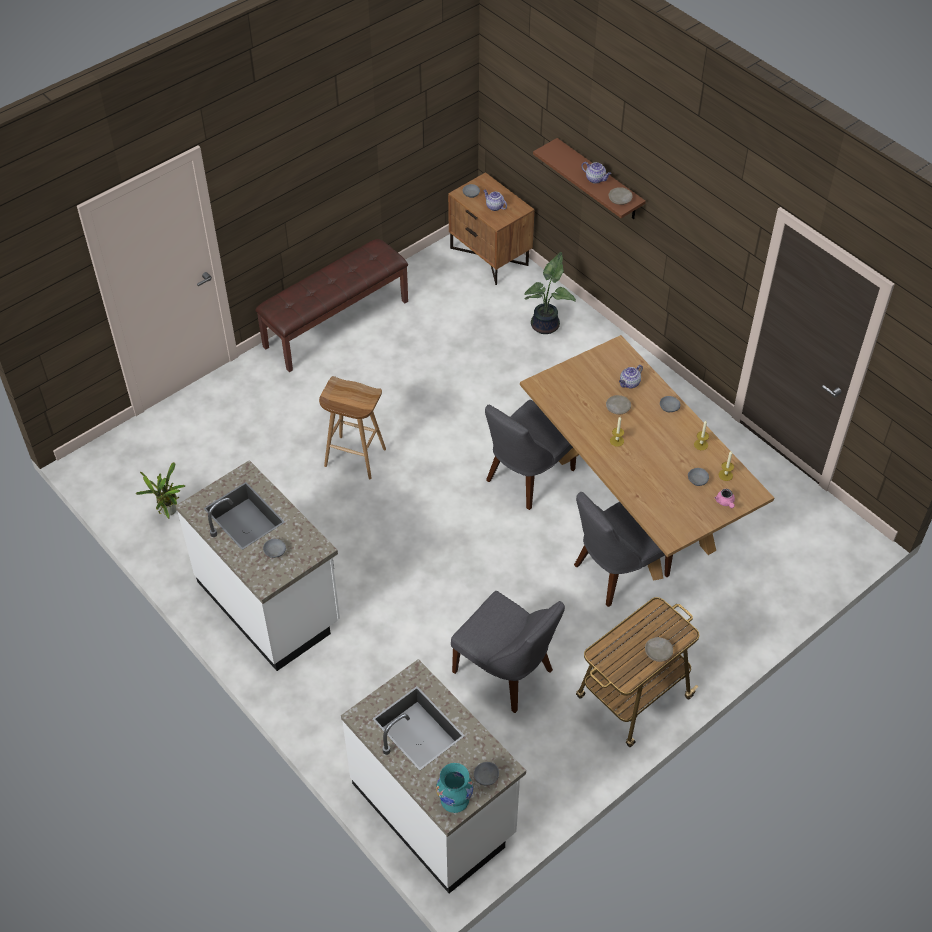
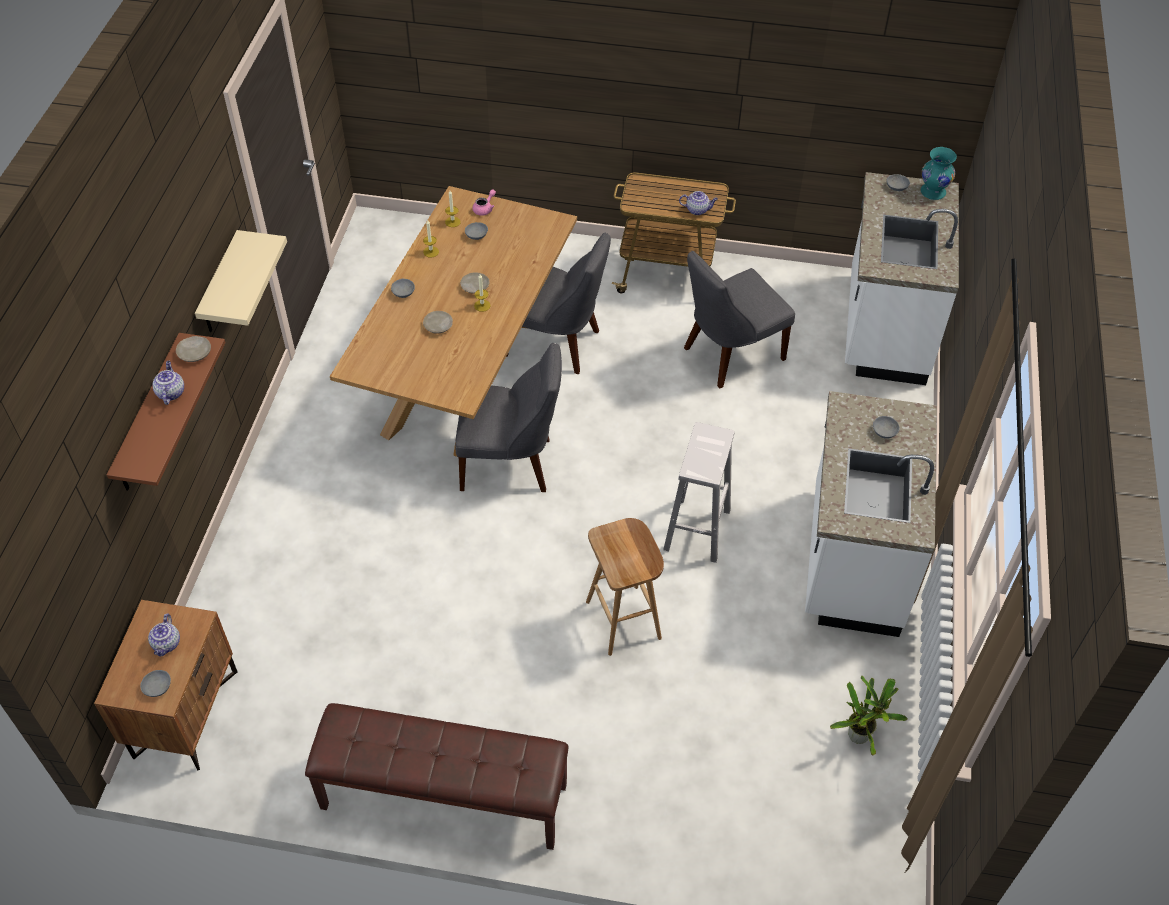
camera: 130 degrees left, 0 degrees up
(377, 537) = (697, 531): none -> white stool
(506, 673) = (729, 355): grey chair -> grey chair turned 120 degrees counterclockwise
(547, 325) = (272, 577): potted plant -> none
(629, 383) = (397, 334): teapot -> teapot (697, 210)
(658, 652) = (671, 185): beige plate -> beige plate (474, 286)
(695, 256) = (220, 285): none -> beige shelf

